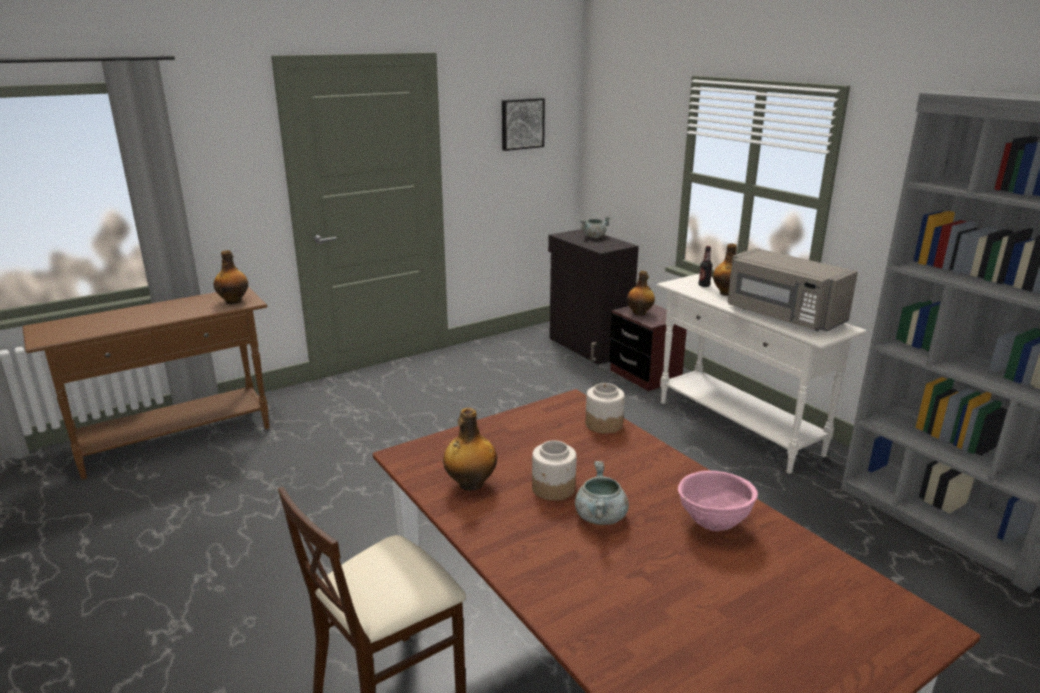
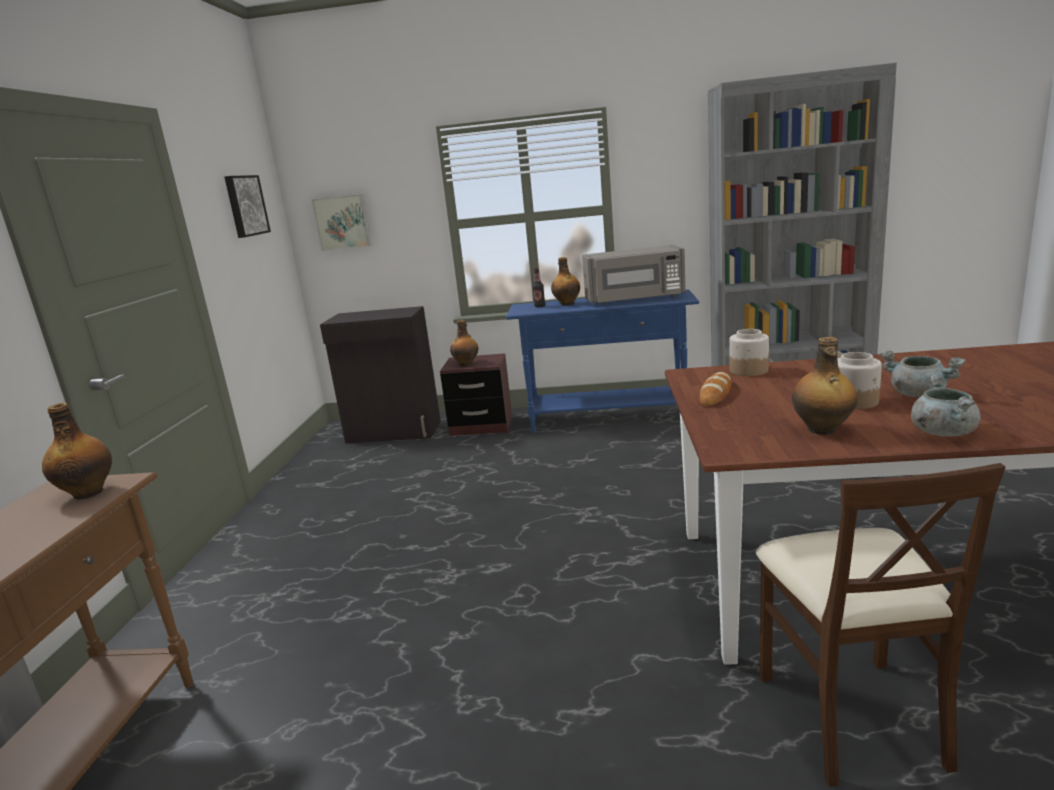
camera: 50 degrees left, 5 degrees down
(528, 423) = (715, 393): none -> bread
(594, 237) = (367, 313): grey cooking pot -> grey cooking pot (942, 432)
(613, 148) = (343, 222): none -> picture
(713, 524) = (947, 366): pink bowl -> none
(738, 428) = (608, 419): white console table -> blue console table

